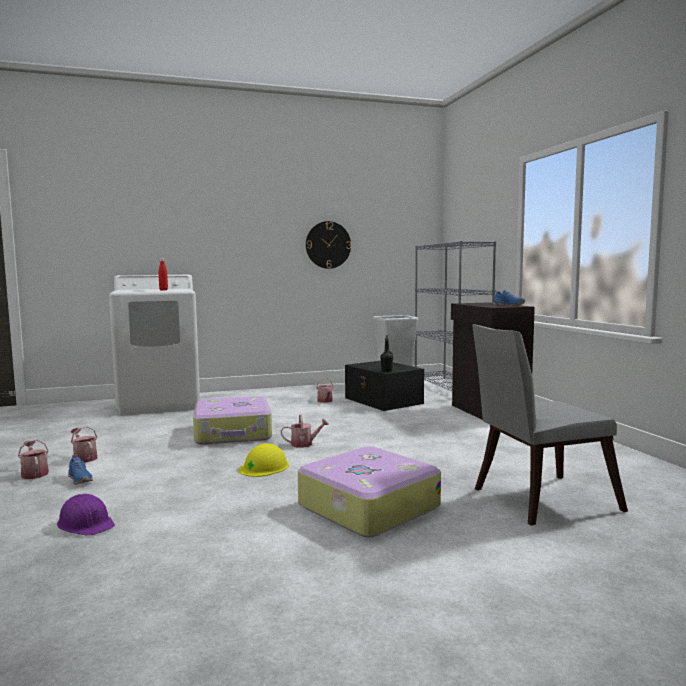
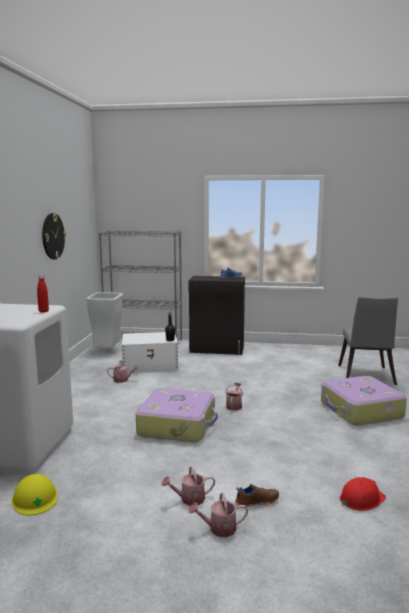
camera: 65 degrees left, 5 degrees up
(81, 479) = (256, 501): blue shoe -> brown shoe
(86, 524) = (361, 499): purple hard hat -> red hard hat
(264, 467) = (276, 425): yellow hard hat -> yellow hard hat (35, 498)
(383, 401) = (150, 364): black storage box -> white storage box

